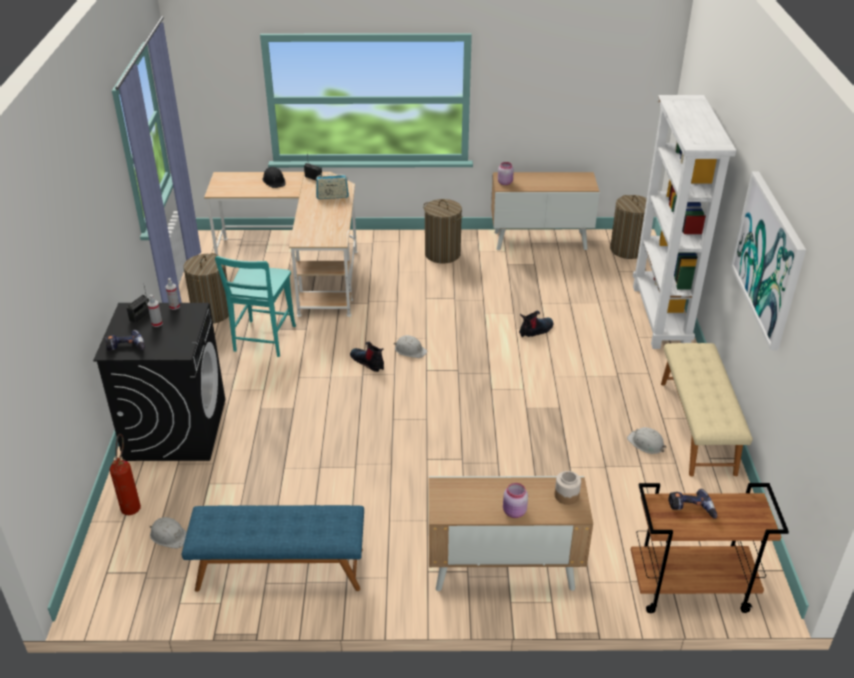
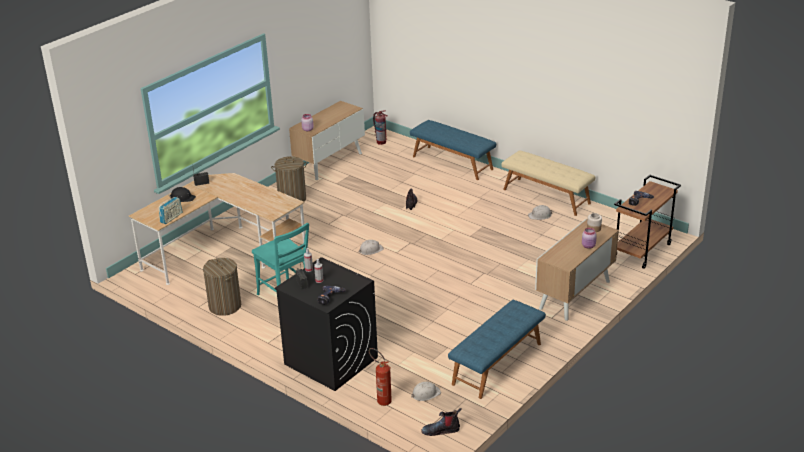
camera: 50 degrees left, 5 degrees down
(332, 196) = (237, 185): radio -> radio (171, 218)
(368, 362) = (362, 268): boot -> boot (441, 430)
(628, 250) = (381, 142): laundry basket -> fire extinguisher
(661, 317) = (452, 162): white bookcase -> blue bench
(768, 258) = (559, 77): picture -> none

